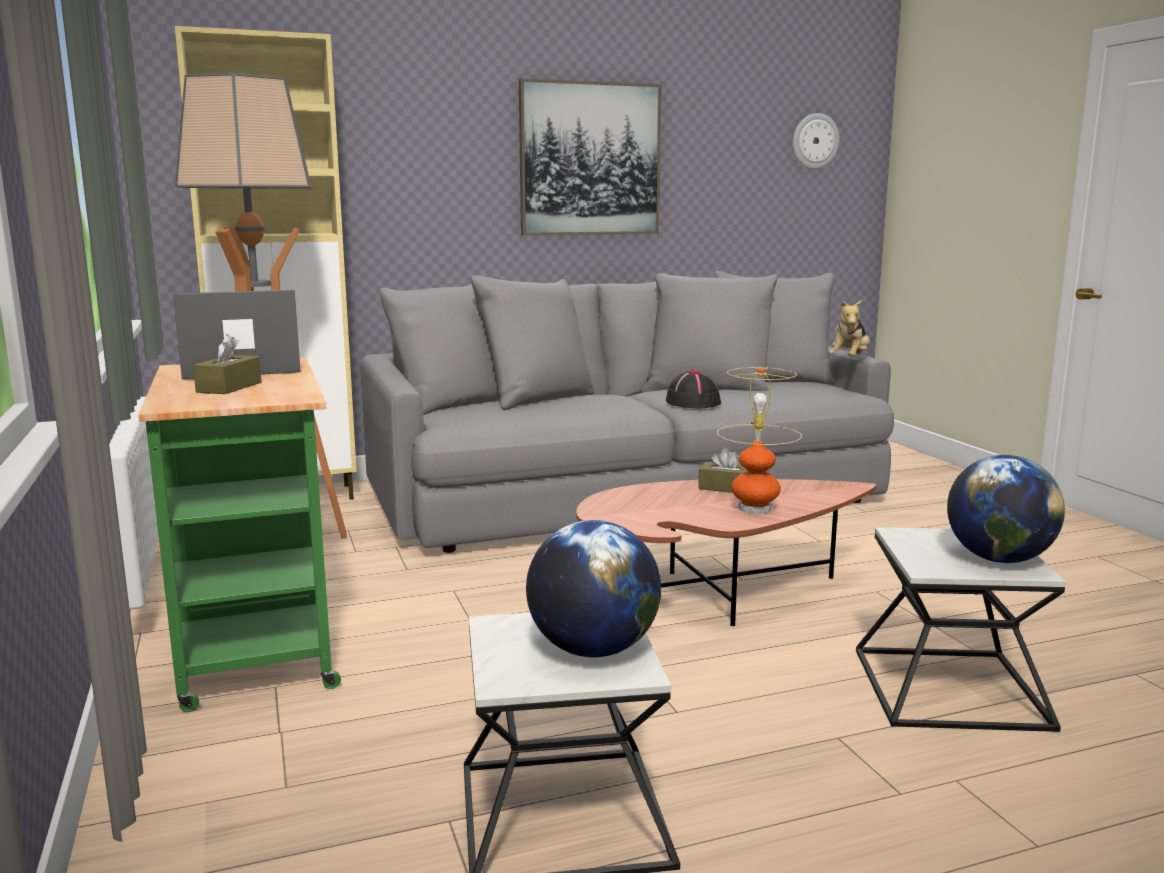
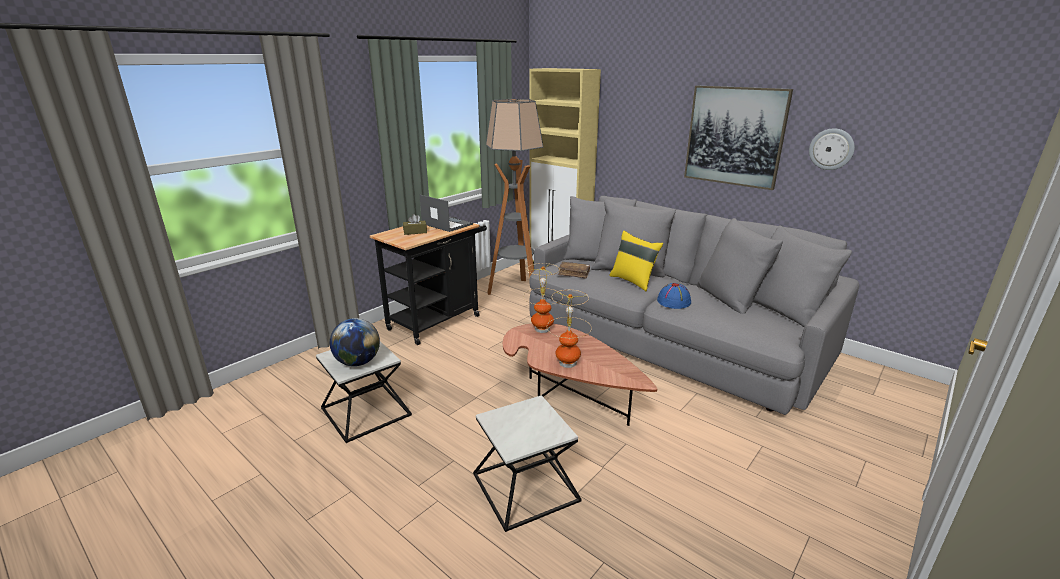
camera: 60 degrees right, 10 degrees up
(255, 640) = (438, 320): green cart -> black cart
(500, 419) = (574, 273): none -> brown book
(592, 403) = (633, 281): none -> yellow pillow
(614, 500) = (542, 329): none -> table lamp
(692, 402) = (674, 301): black hat -> blue hat
(725, 488) = (592, 349): brown tissue box -> none
(815, 141) = (939, 137): wall clock -> wall clock (831, 149)
(850, 360) = (796, 316): plush toy -> none
(998, 559) = (522, 437): globe -> none

